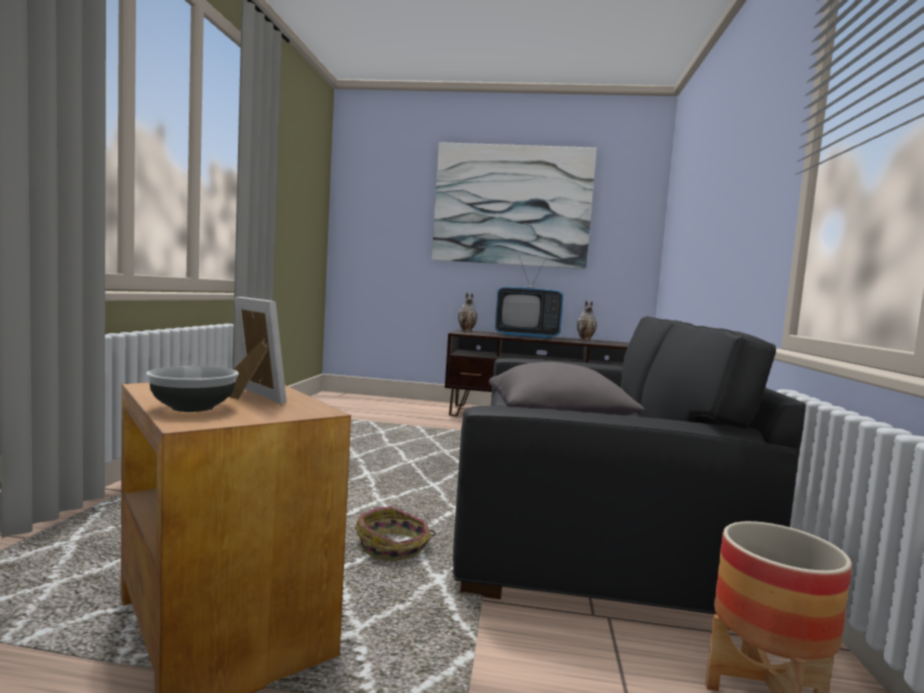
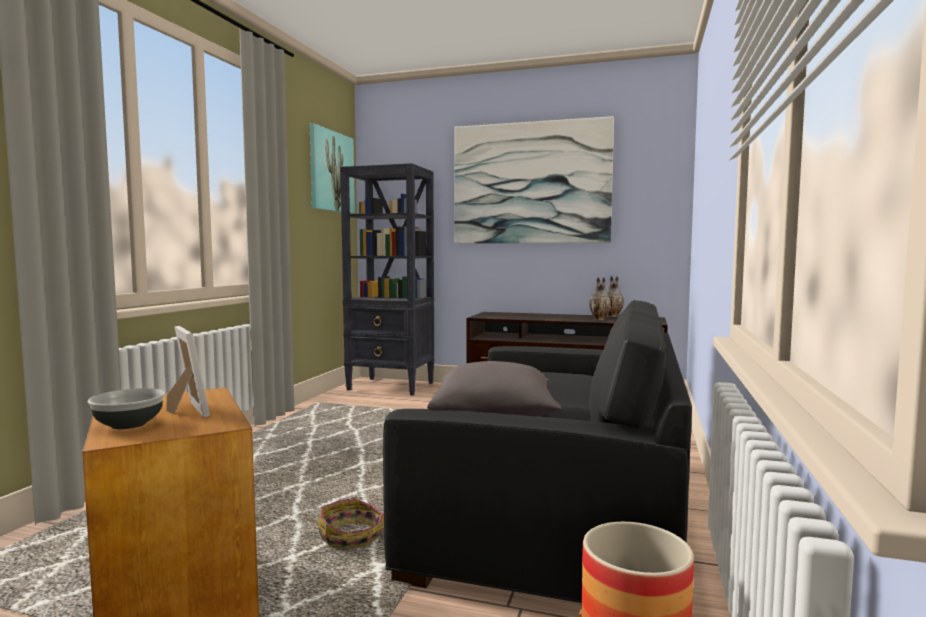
camera: 10 degrees right, 0 degrees up
(310, 174) = (331, 171): none -> picture
(360, 401) = (391, 386): none -> black bookcase
(467, 331) = (491, 313): vase -> vase (600, 319)
(527, 336) = (549, 316): television -> none

